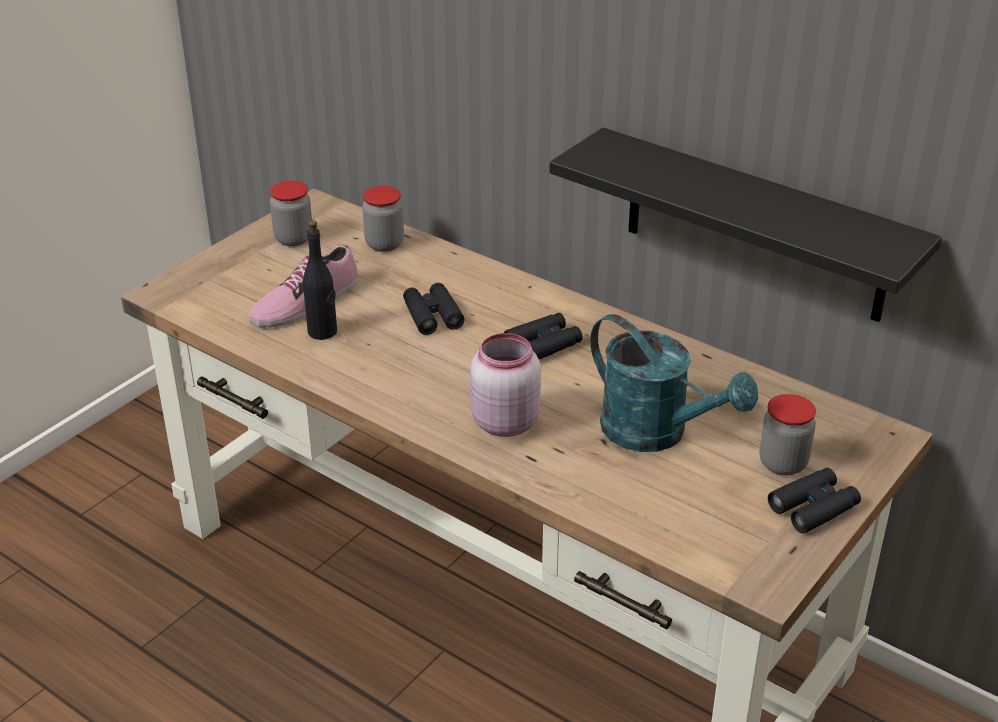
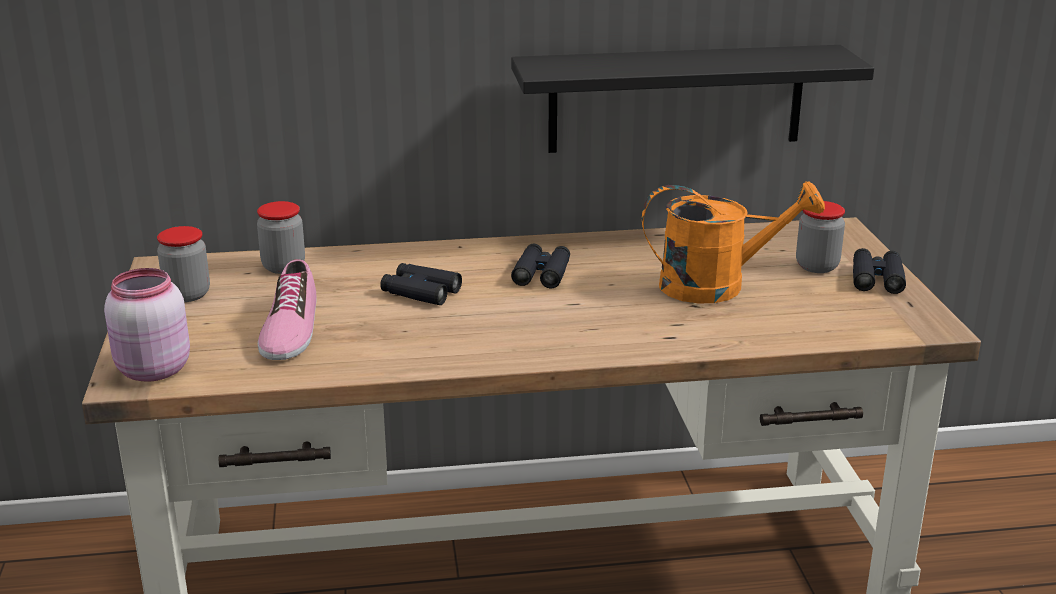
camera: 45 degrees left, 10 degrees down
(322, 332) = (348, 340): black bottle -> none
(503, 422) = (608, 327): pink jar -> pink jar (151, 370)
(657, 433) = (717, 286): turquoise watering can -> orange watering can

